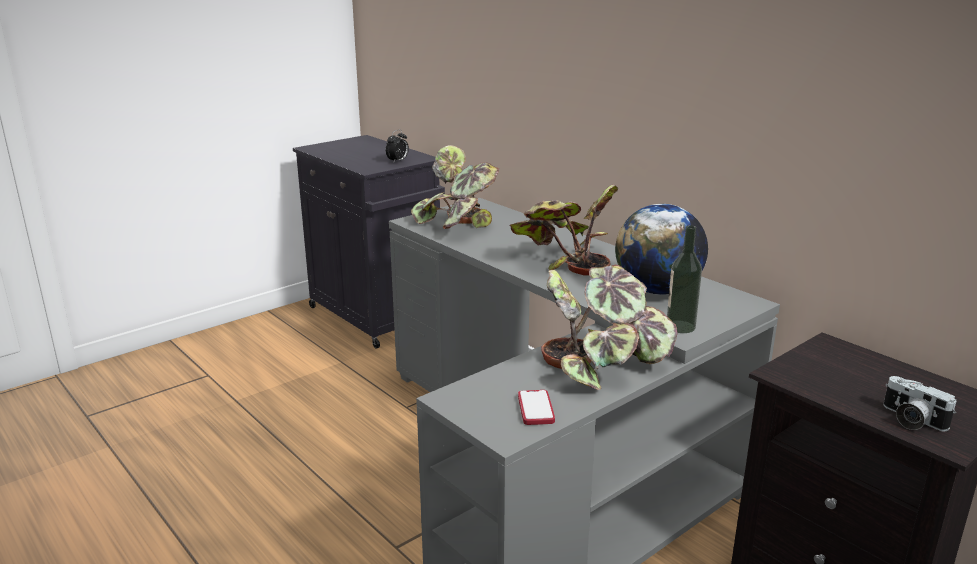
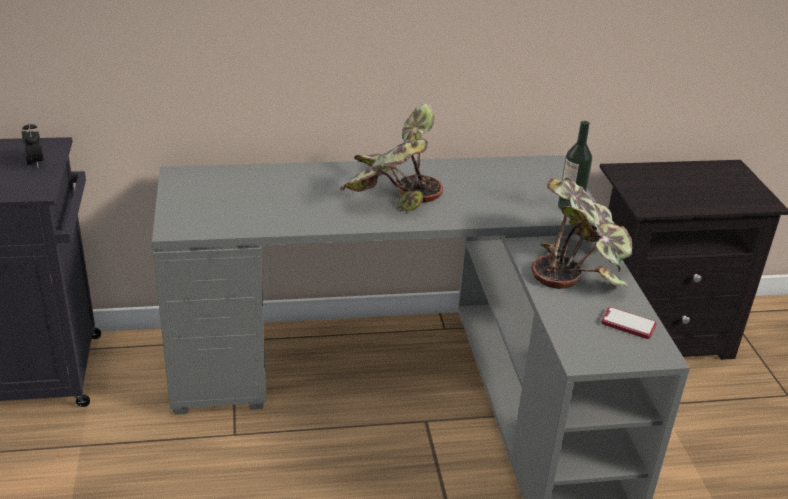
camera: 60 degrees left, 10 degrees up
(457, 226) = (230, 210): potted plant -> none
(657, 290) = (497, 185): globe -> none
(911, 420) = (733, 198): camera -> none

